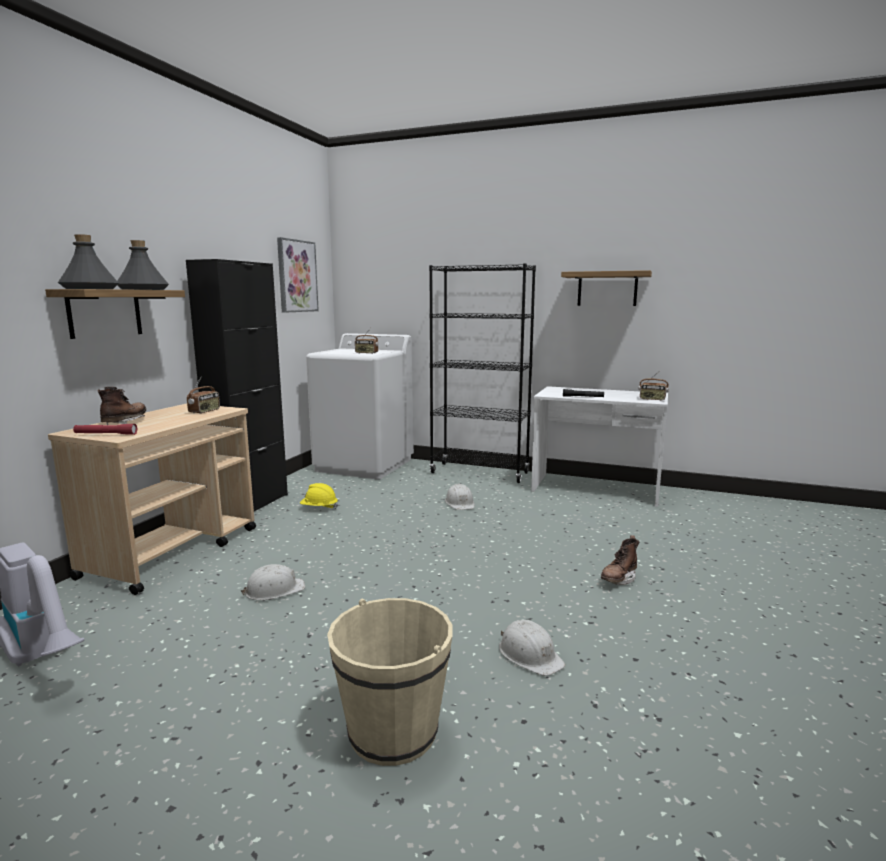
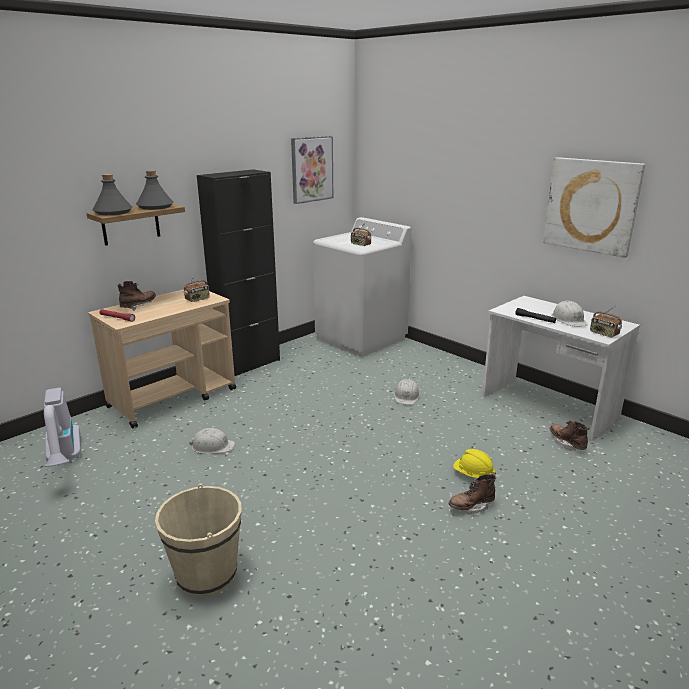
camera: 25 degrees right, 10 degrees up
(319, 508) = (293, 378): yellow hard hat -> yellow hard hat (473, 475)
(479, 473) = (453, 365): black bookcase -> none
(530, 655) = (337, 550): white hard hat -> white hard hat (569, 320)
(607, 289) = (591, 206): shelf -> picture
(641, 513) = (567, 443): none -> brown boot

